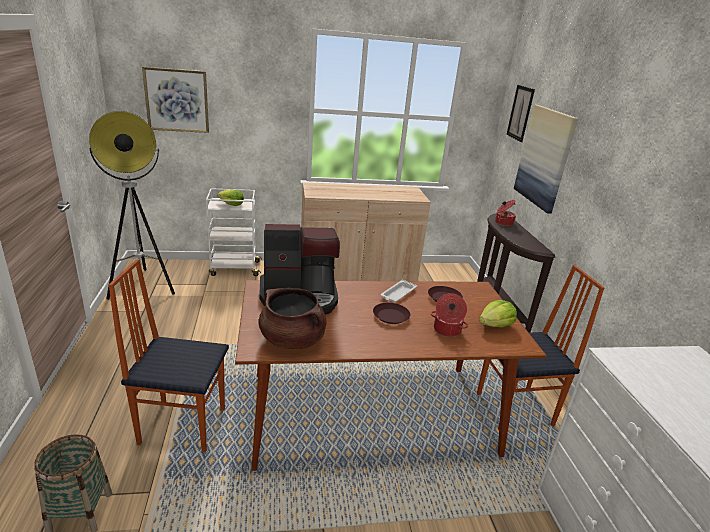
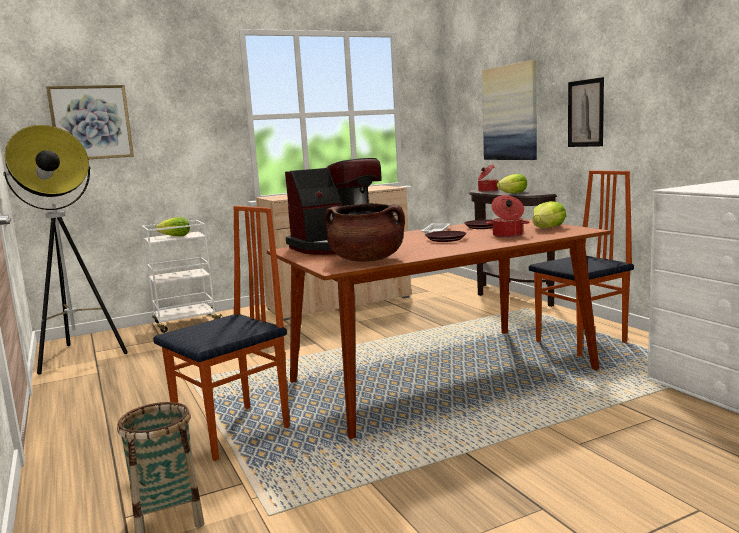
camera: 15 degrees left, 15 degrees down
(182, 425) = (235, 432): chair -> chair turned 150 degrees clockwise
(518, 238) = (512, 193): none -> lettuce
(520, 113) = (467, 87): picture -> picture (585, 113)

